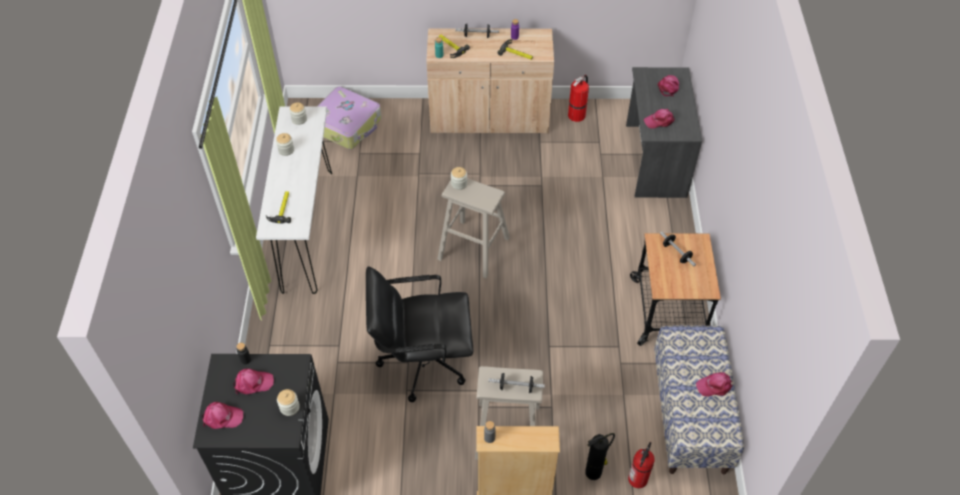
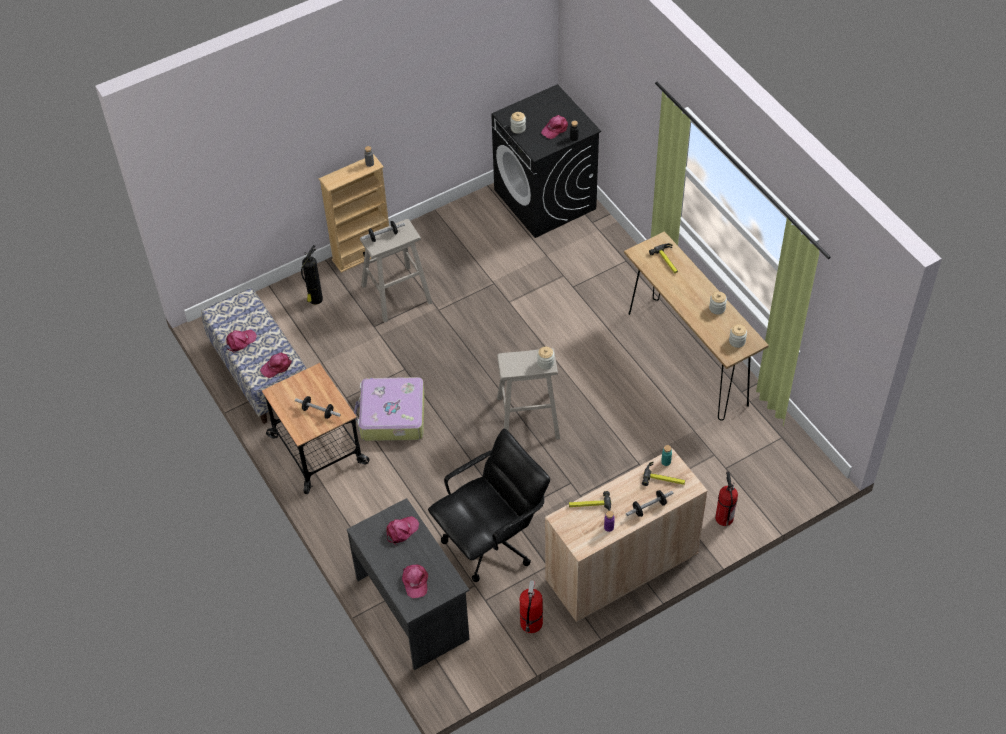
camera: 150 degrees right, 0 degrees up
(222, 417) = (555, 104): pink cap -> pink cap (277, 366)
(307, 230) = (687, 358): white console table -> brown console table
(347, 124) = (756, 479): suitcase -> suitcase (391, 416)
(422, 361) = (498, 308): black office chair -> black office chair (491, 542)
(638, 480) = (280, 310): fire extinguisher -> fire extinguisher (723, 517)

